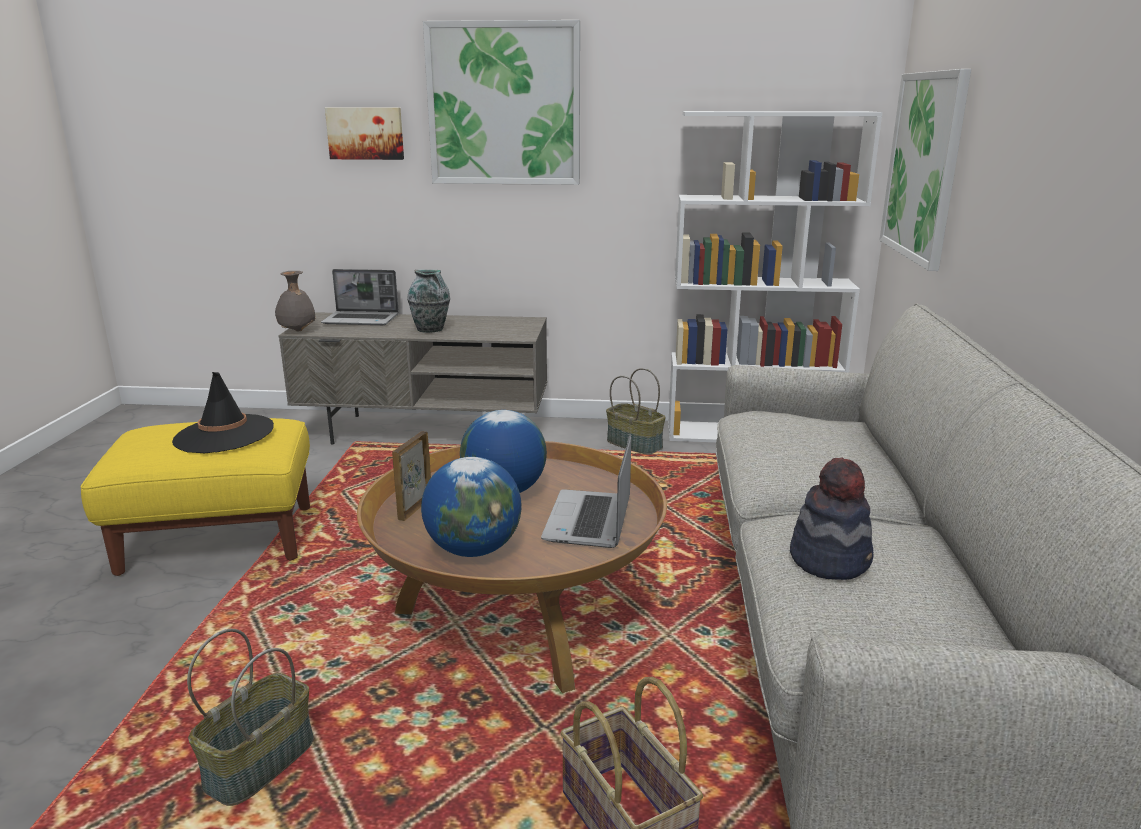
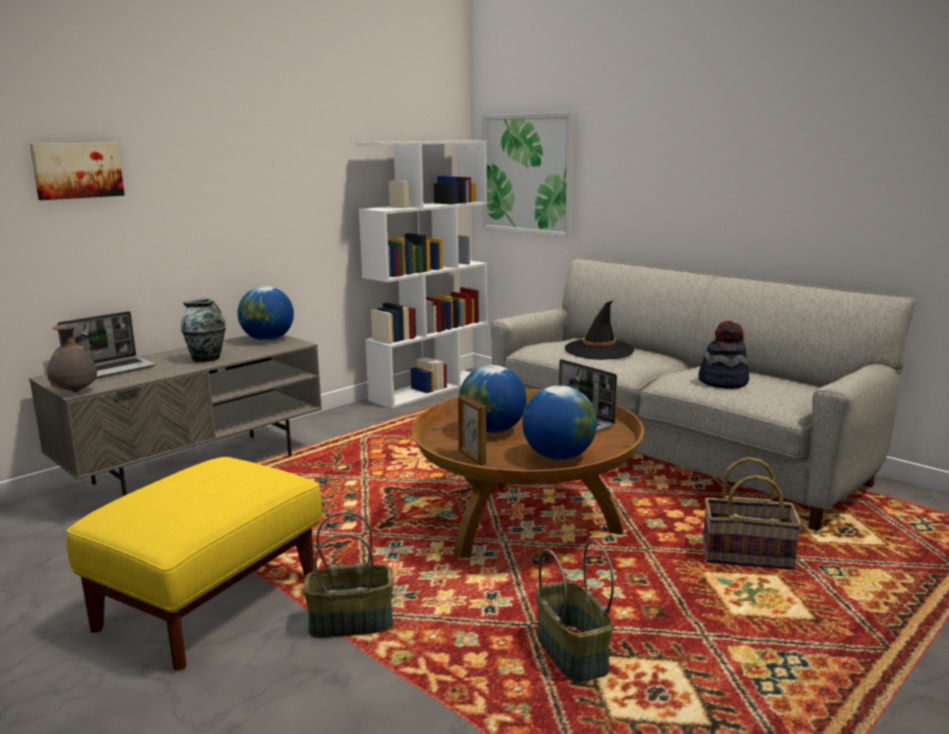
camera: 50 degrees left, 5 degrees down
(224, 434) = (212, 481): black hat -> black hat (599, 350)
(504, 104) = (215, 138): picture -> none
(516, 325) = (267, 340): none -> globe
(635, 444) = (376, 418): basket -> basket (352, 622)

